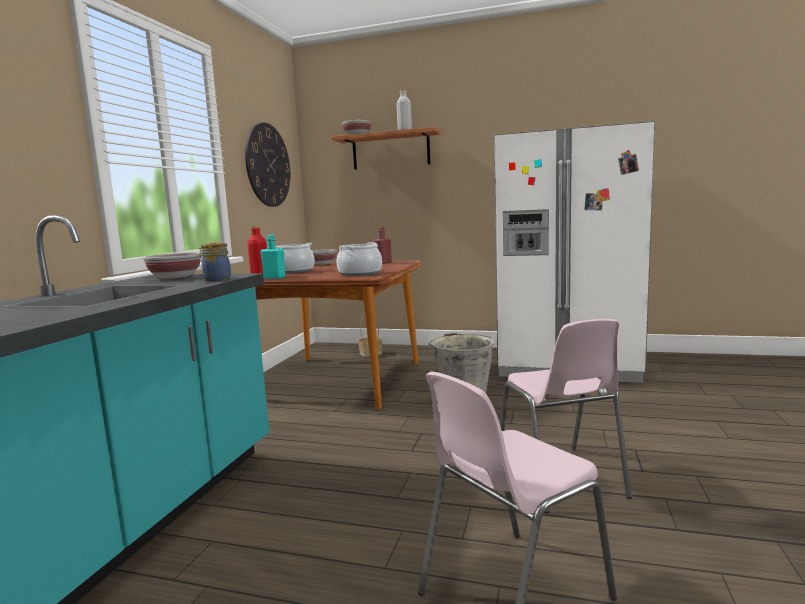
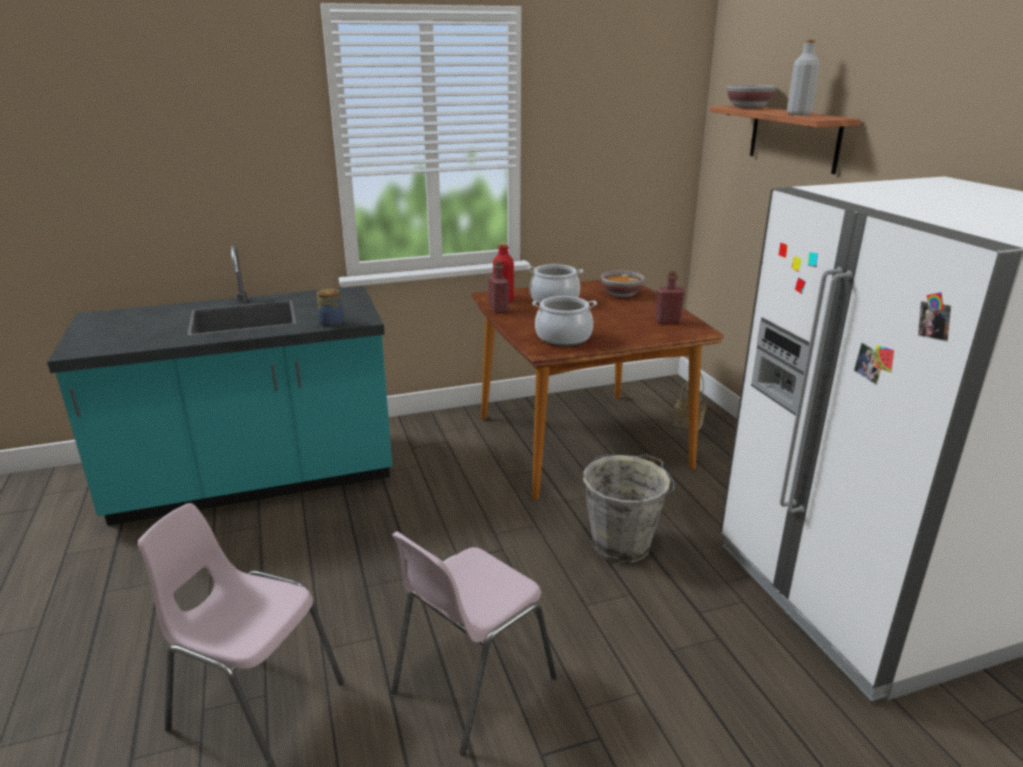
camera: 55 degrees right, 15 degrees up
(176, 277) = (343, 302): bowl -> none
(268, 165) = (618, 143): wall clock -> none
(274, 278) = (498, 309): turquoise bottle -> red bottle

